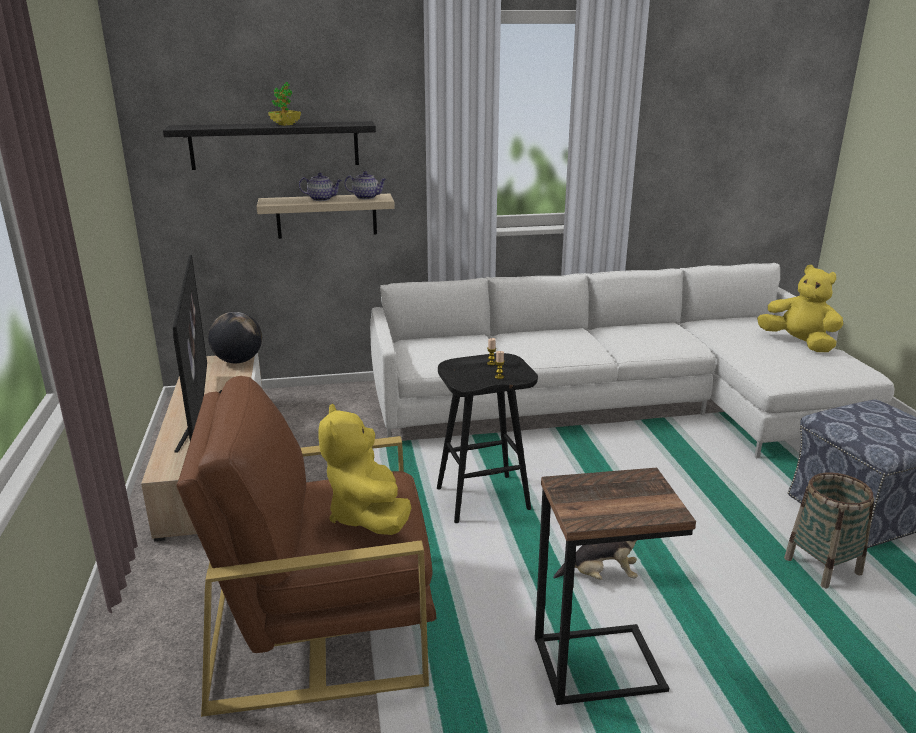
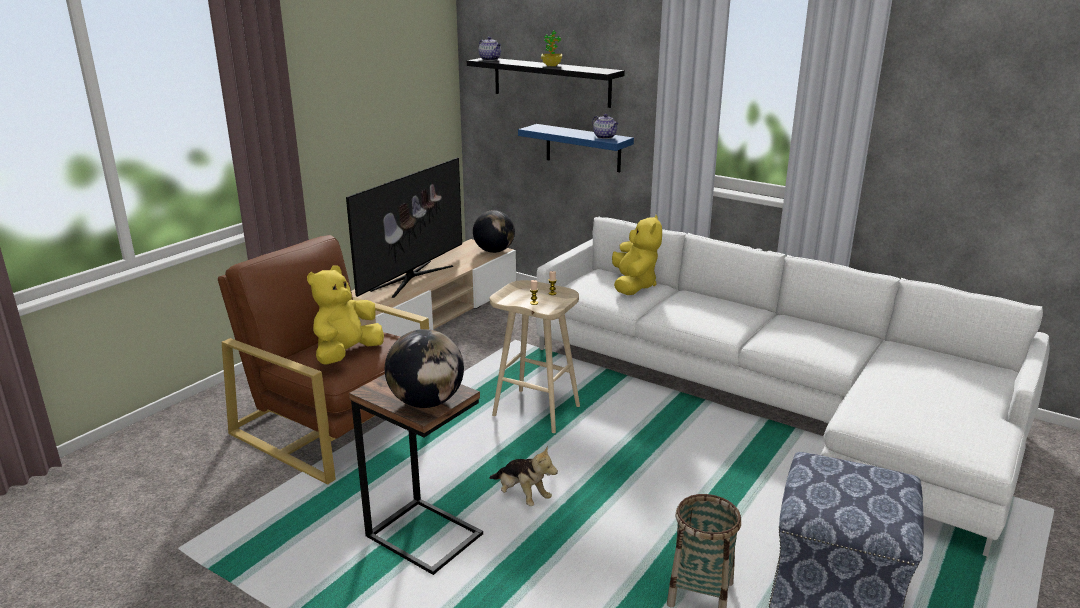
camera: 45 degrees right, 0 degrees up
(322, 199) = (572, 132): teapot -> teapot (490, 59)
(326, 216) = (583, 148): beige shelf -> blue shelf
(483, 498) = (538, 411): black stool -> beige stool
(647, 500) = (426, 402): none -> globe
(798, 343) = (966, 402): yellow plush toy -> yellow plush toy (633, 285)

